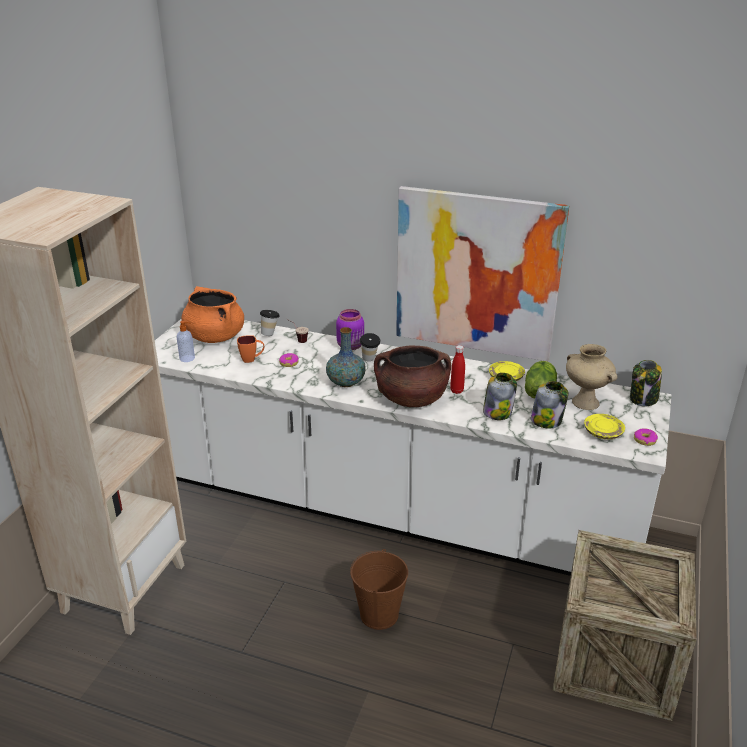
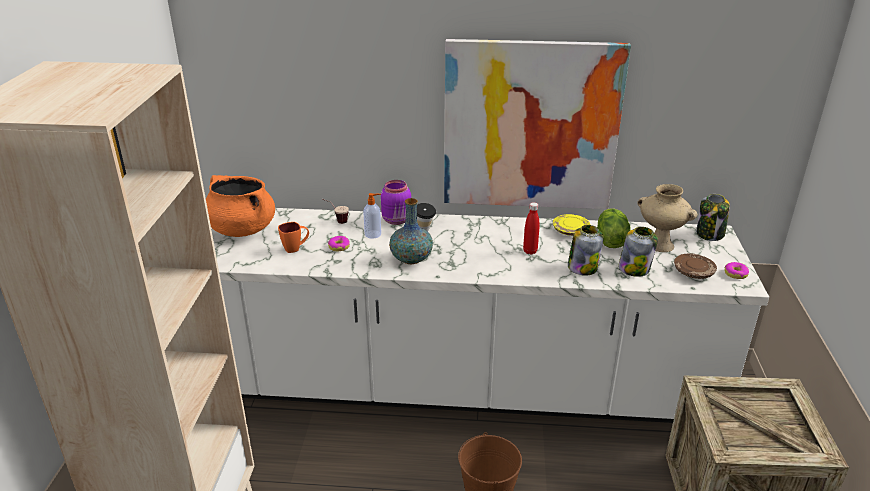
camera: 15 degrees left, 0 degrees up
(188, 358) = (221, 257): soap dispenser -> soap dispenser (373, 234)
(270, 333) = (303, 218): cup -> none
(411, 399) = (489, 266): brown cooking pot -> none
(603, 432) = (693, 272): yellow plate -> brown plate

